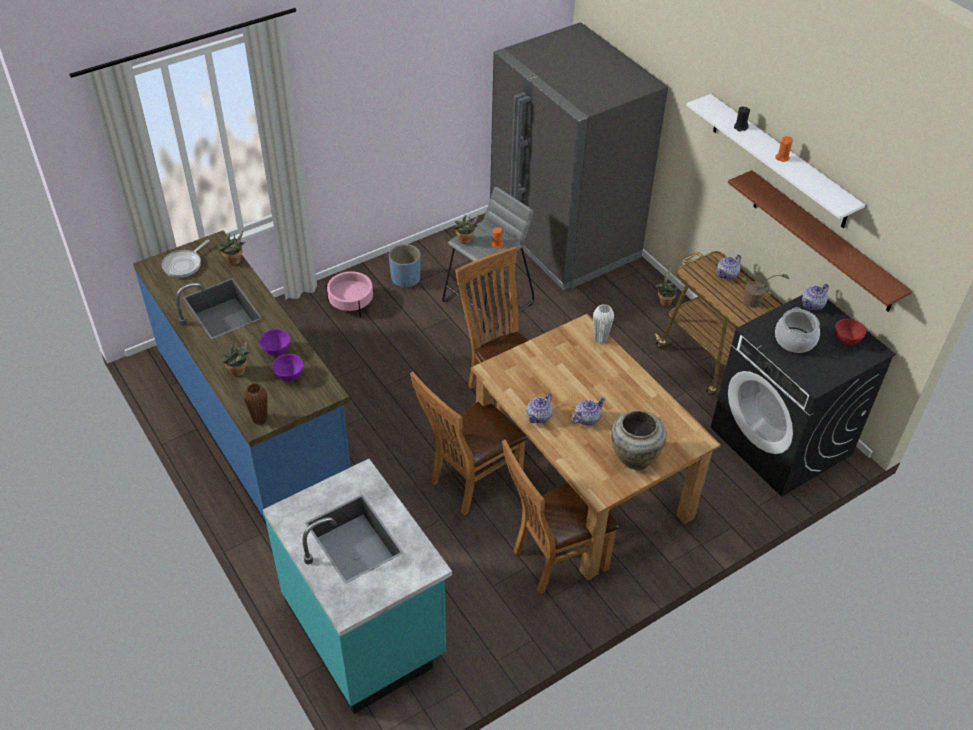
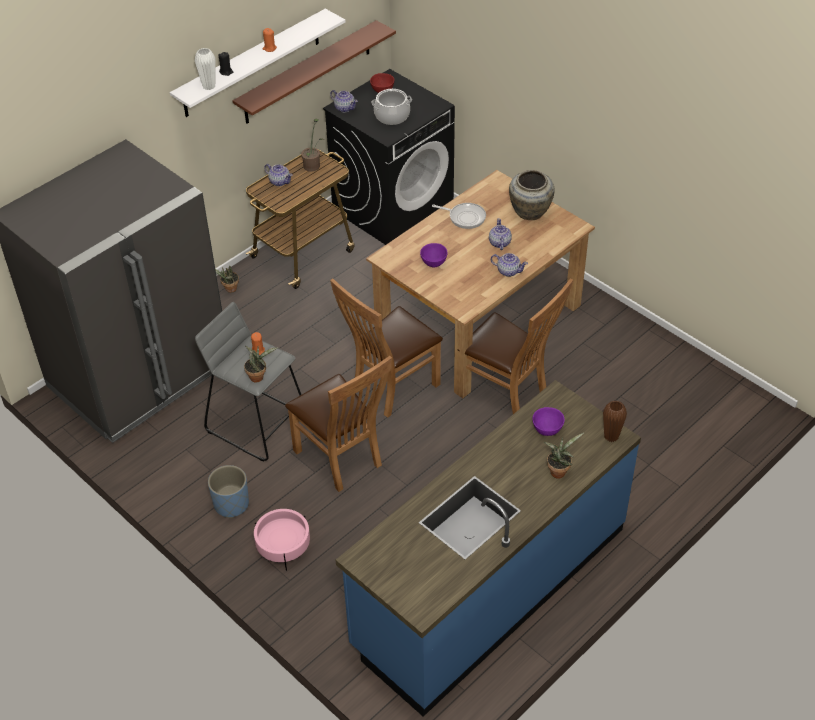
camera: 100 degrees left, 0 degrees up
(184, 264) = (409, 577): frying pan -> frying pan (465, 217)
(235, 262) = (391, 528): potted plant -> none
(277, 351) = (517, 449): purple bowl -> purple bowl (434, 263)
(366, 628) = (688, 433): turquoise counter -> none
(554, 559) = (568, 327): brown chair -> brown chair (342, 460)
(586, 419) = (499, 243): teapot -> teapot turned 45 degrees clockwise
(600, 338) = (398, 245): white vase -> white vase (209, 86)

